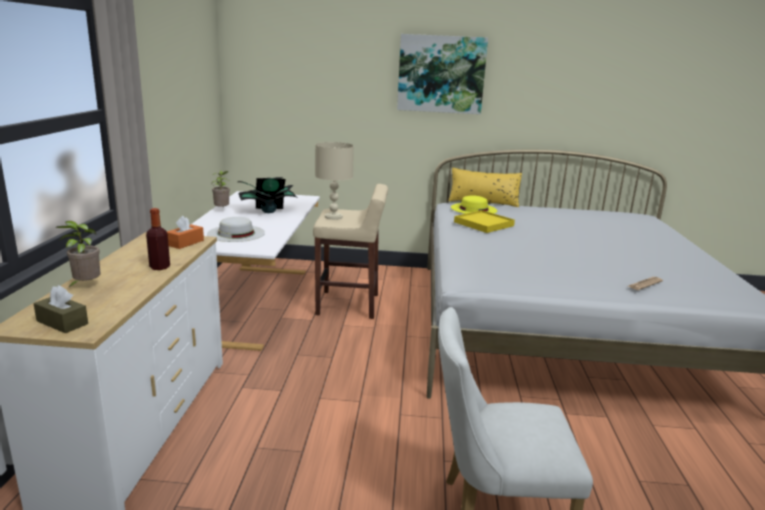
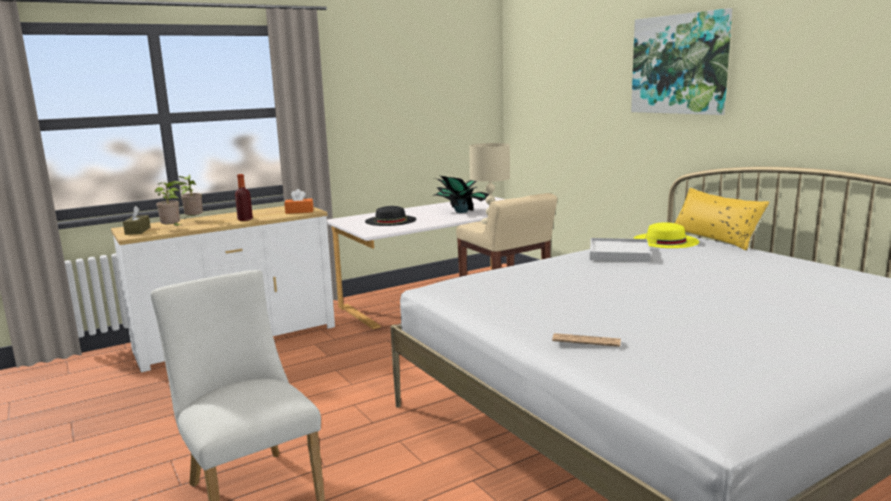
camera: 55 degrees right, 5 degrees down
(222, 210) = (433, 206): potted plant -> potted plant (173, 229)
(236, 233) = (390, 220): white hat -> black hat
(484, 224) = (619, 253): yellow tray -> white tray

